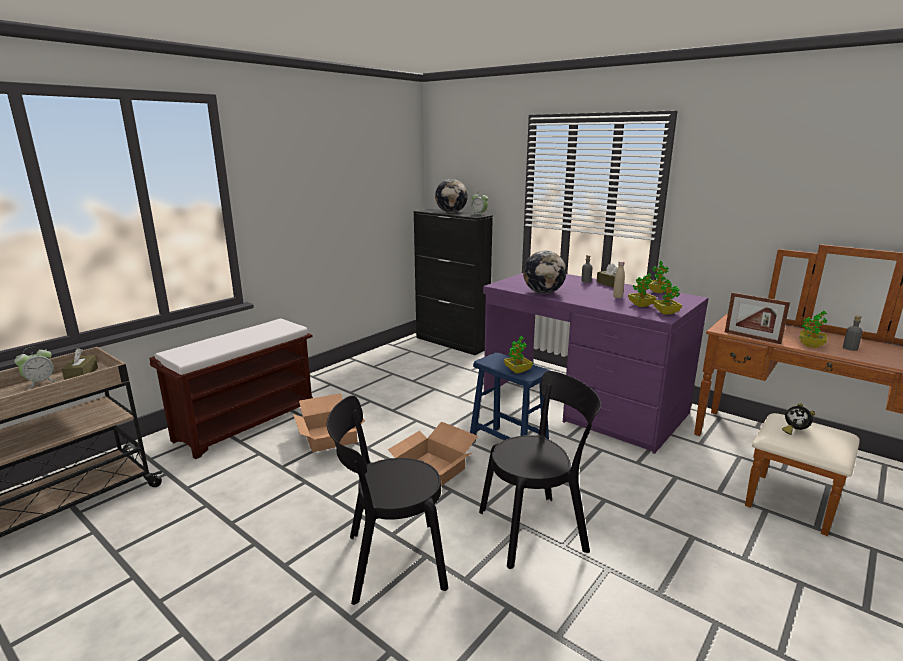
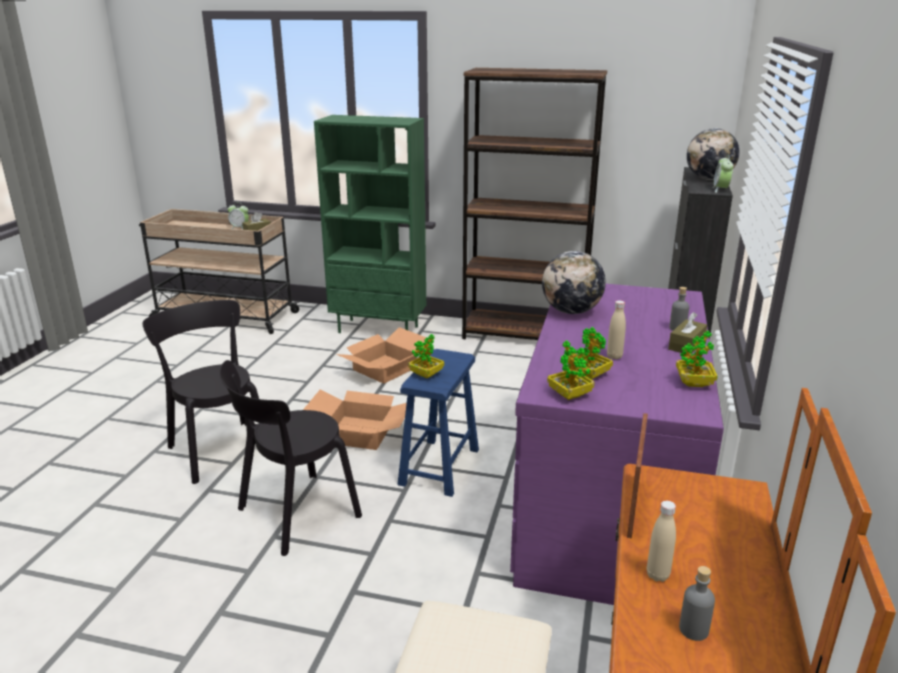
camera: 65 degrees right, 5 degrees up
(247, 422) = (379, 329): brown bench -> green bookcase
(348, 370) = (524, 335): none -> brown bookcase
(537, 529) = (294, 515): black chair -> black chair turned 90 degrees clockwise
(794, 431) = (467, 635): alarm clock -> none
(811, 345) = (657, 575): potted plant -> beige bottle

